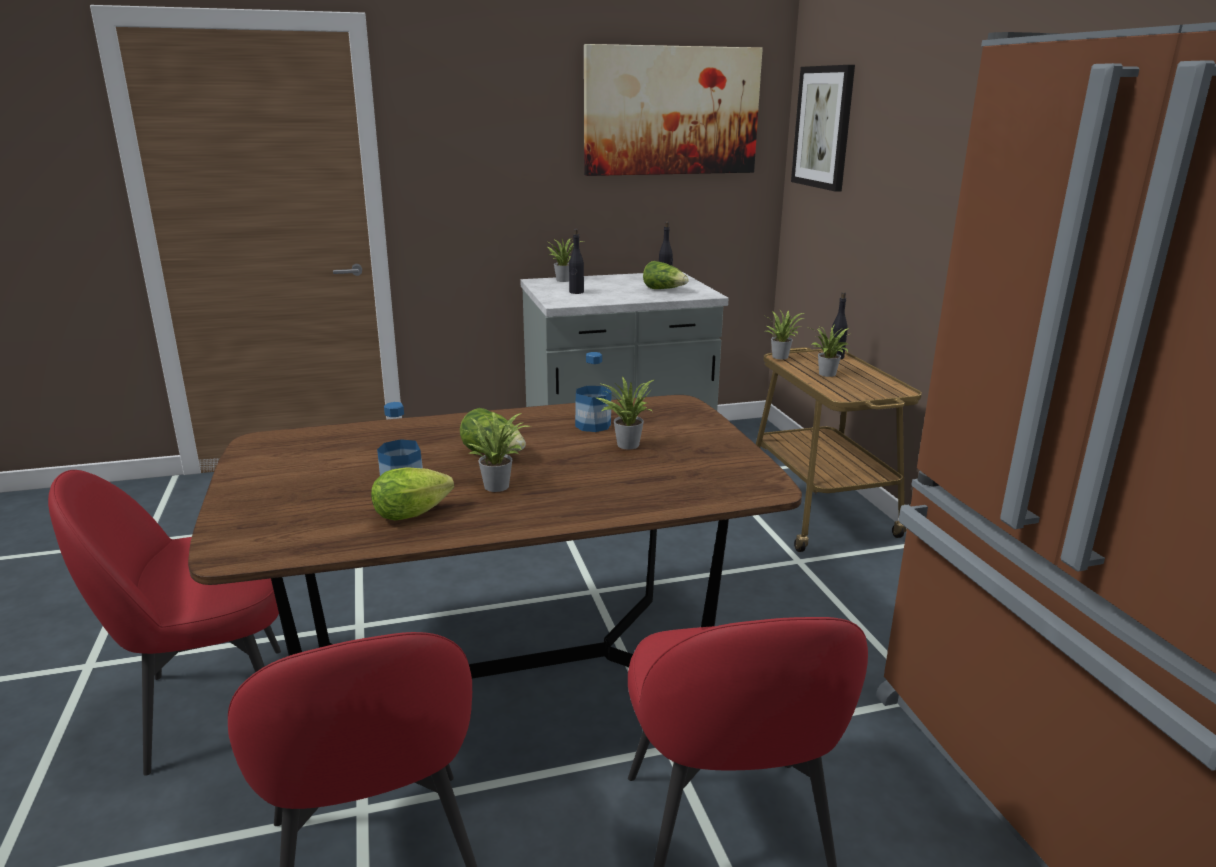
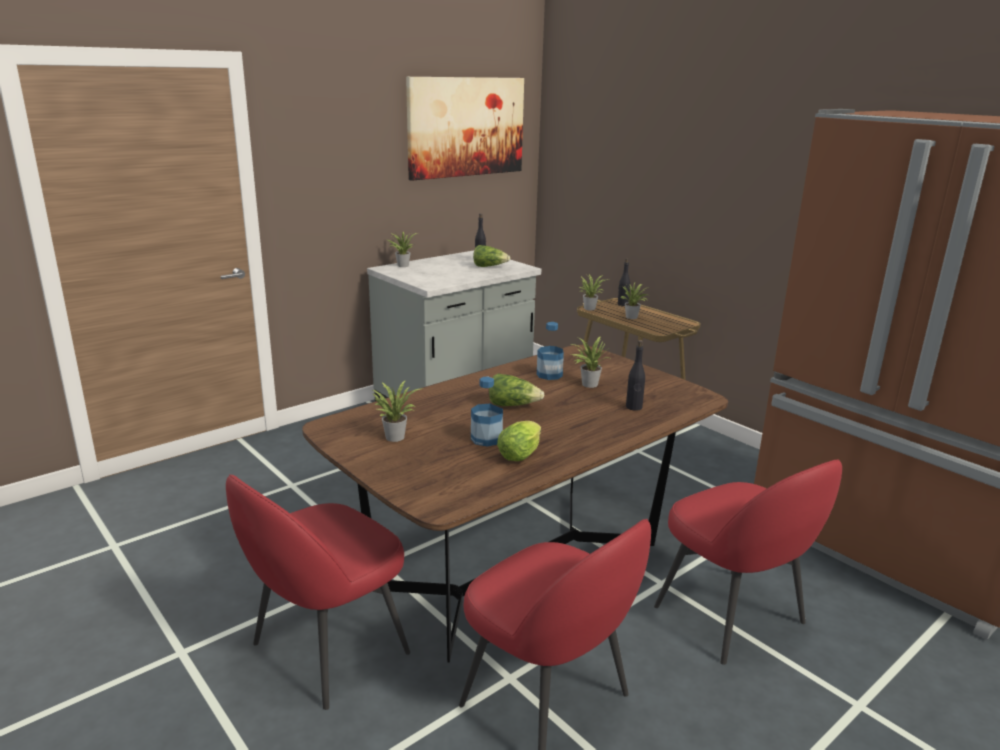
camera: 25 degrees left, 0 degrees up
(497, 485) = (546, 425): potted plant -> potted plant (394, 436)
(576, 292) = (429, 275): black bottle -> black bottle (634, 407)
(823, 127) = (578, 138): picture -> none

